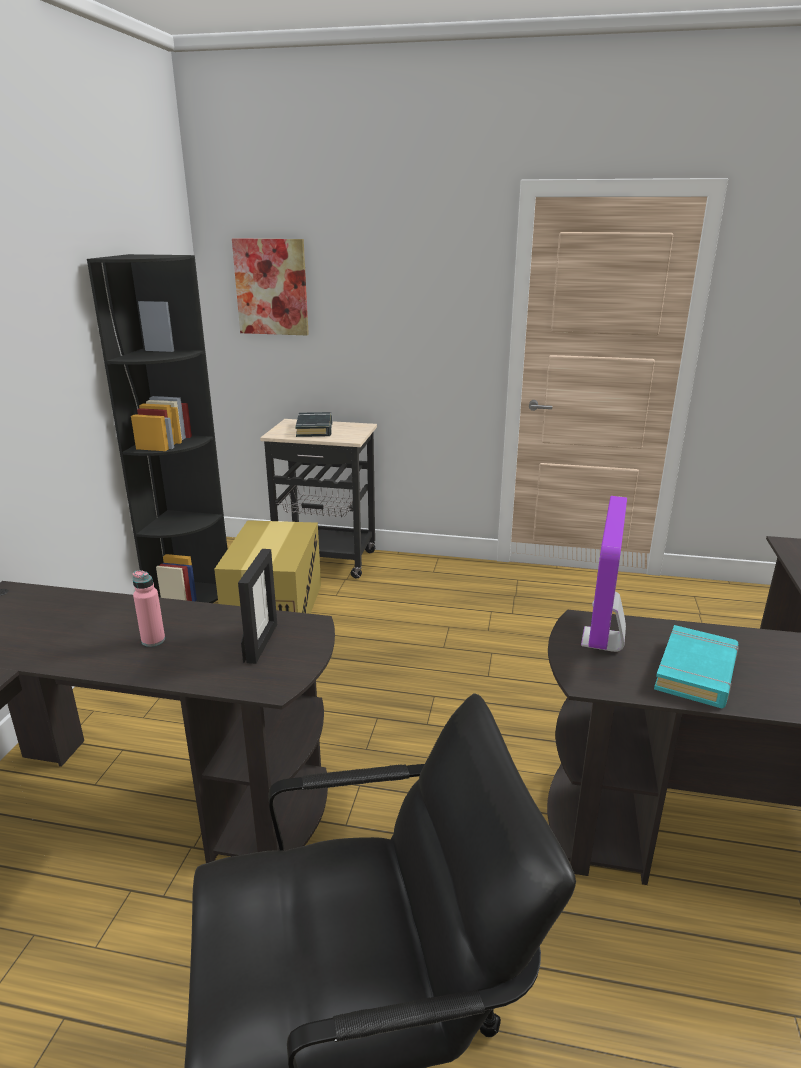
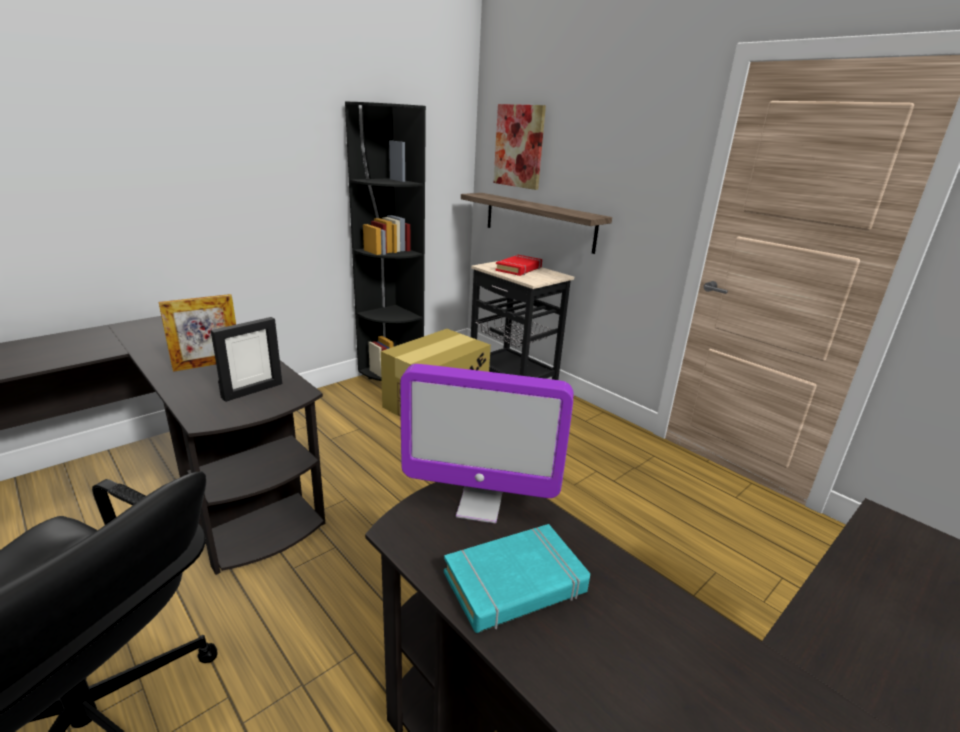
camera: 35 degrees right, 0 degrees up
(153, 640) = (207, 364): pink bottle -> picture frame
(315, 370) = (538, 221): none -> shelf
(315, 429) = (519, 269): black book -> red book
(602, 640) = (479, 506): monitor -> monitor turned 135 degrees counterclockwise

